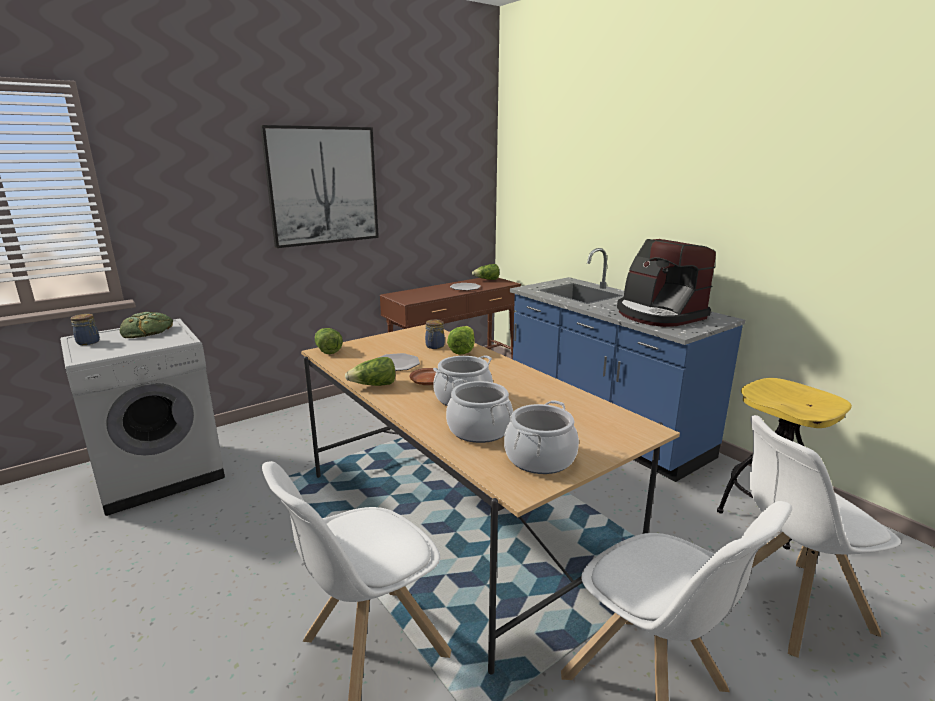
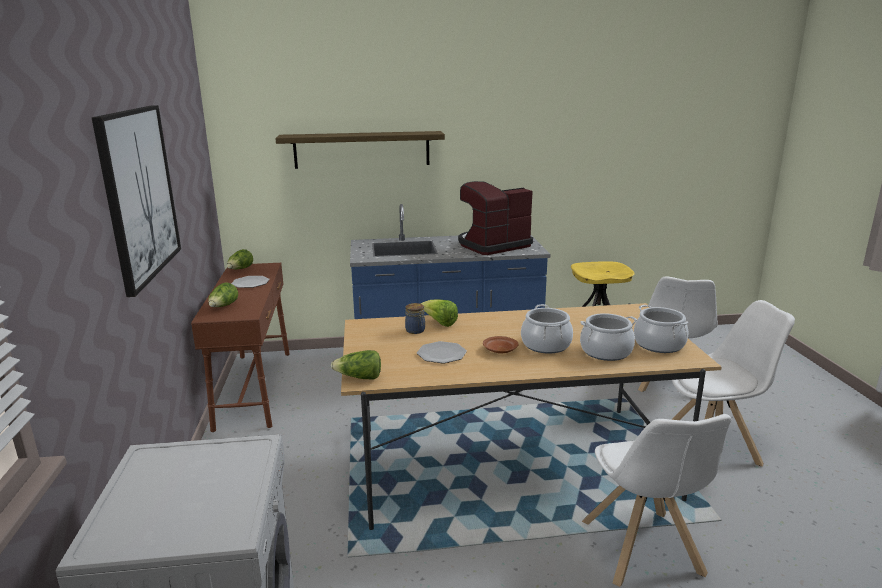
camera: 60 degrees left, 0 degrees up
(89, 342) = (143, 531): jar -> none
(147, 330) = (160, 474): bread -> none
(374, 385) = (485, 372): lettuce -> lettuce (223, 306)
(592, 187) = (362, 149): none -> shelf
(658, 315) = (492, 245): coffee machine -> coffee machine turned 150 degrees clockwise

